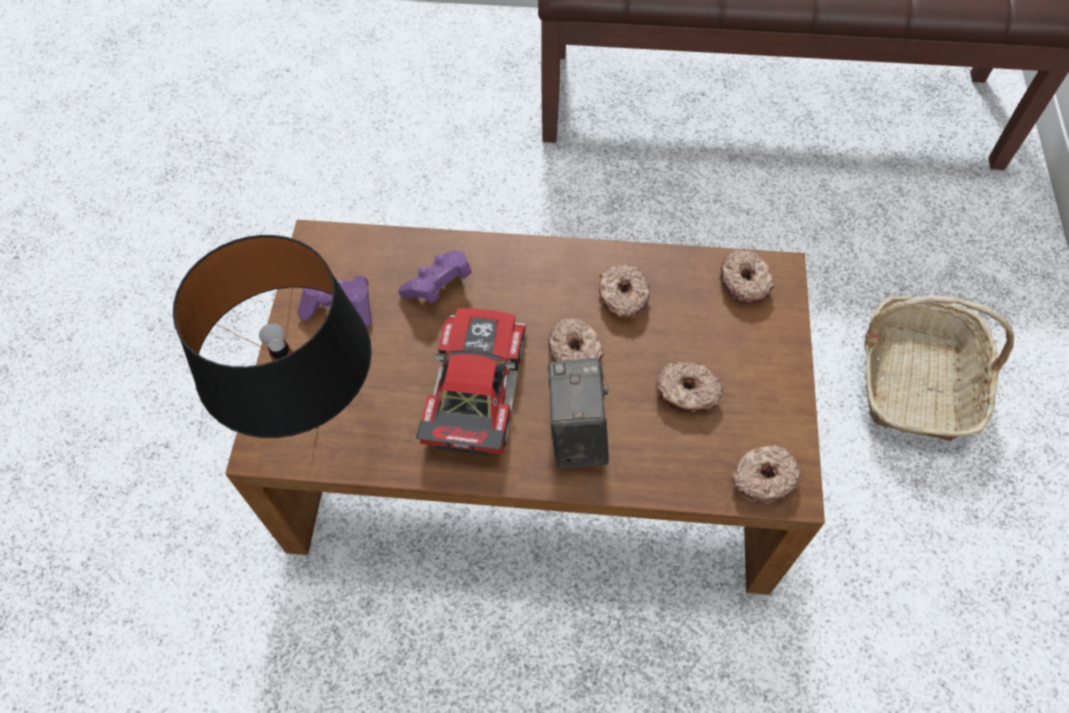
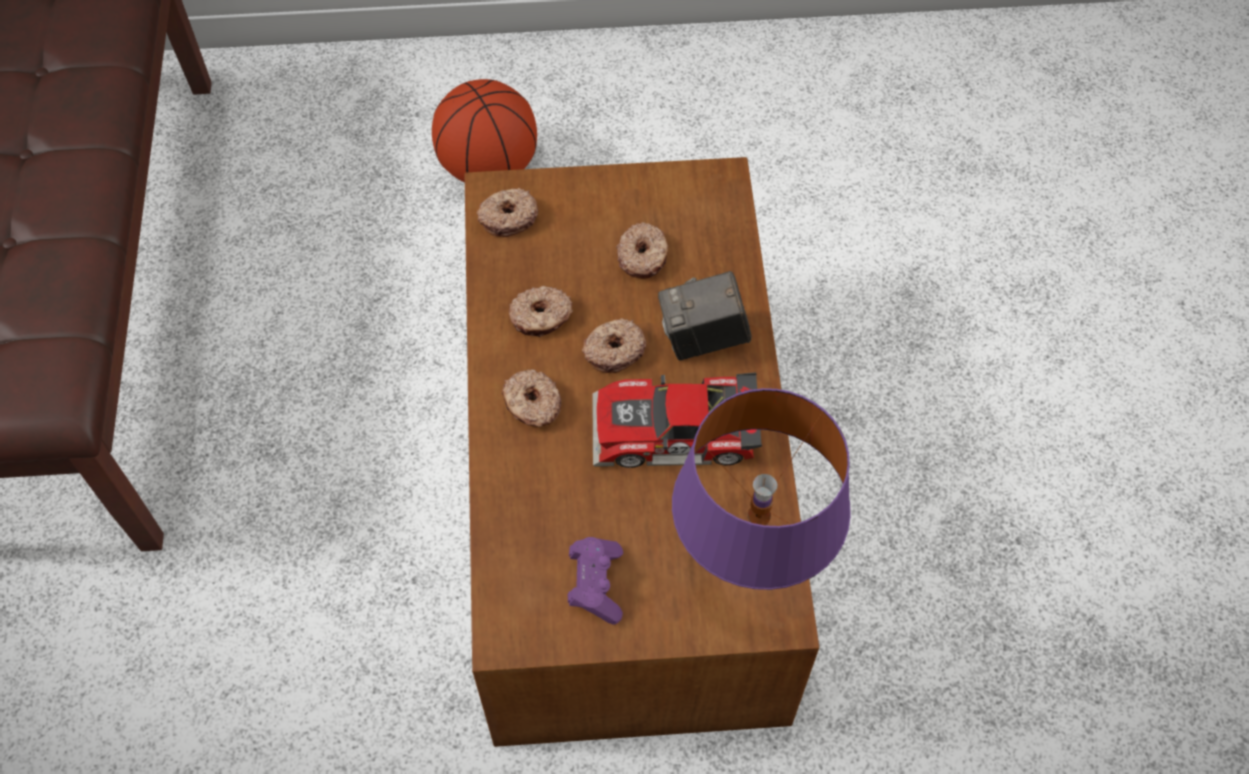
camera: 100 degrees left, 0 degrees up
(319, 428) = (747, 567): black table lamp -> purple table lamp
(438, 286) = (552, 489): purple game controller -> none
(762, 478) = (716, 198): donut -> donut (532, 404)
(915, 380) = (489, 168): basket -> basketball

